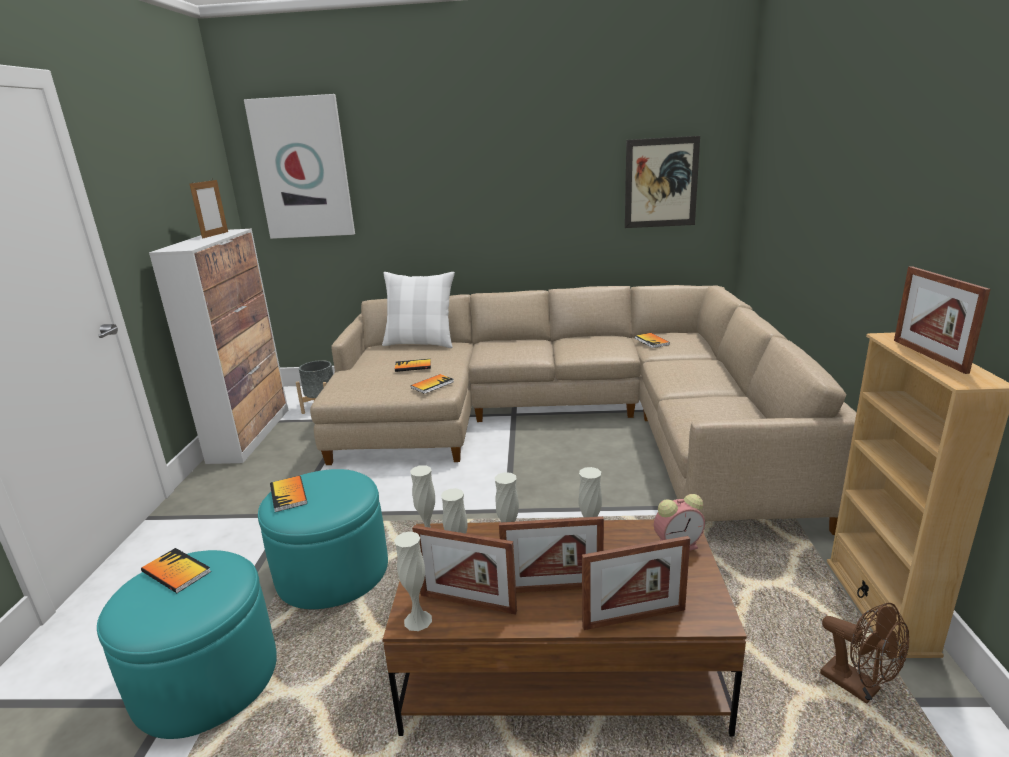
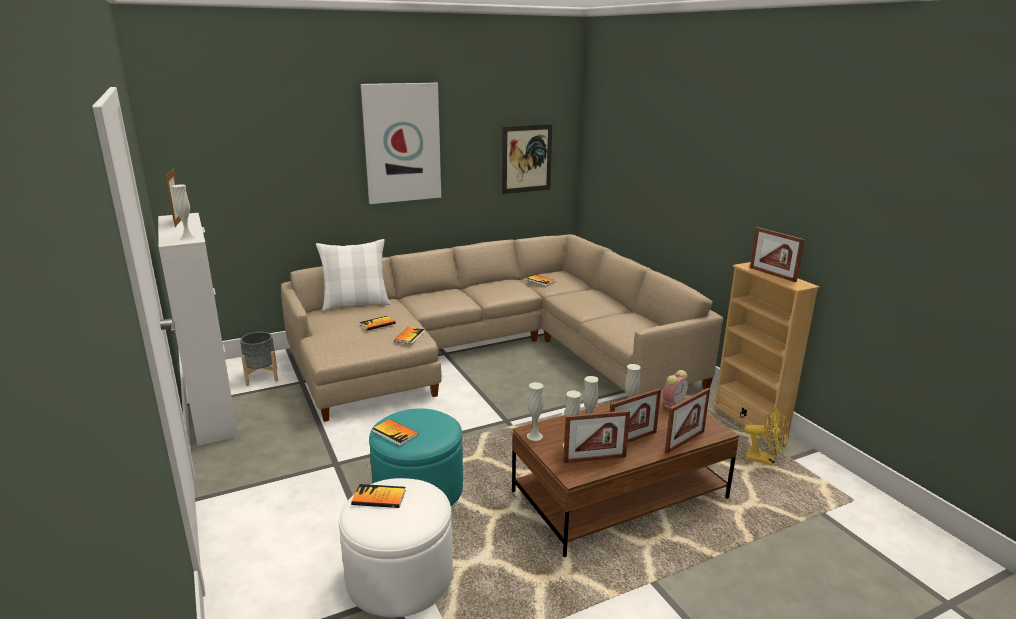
camera: 30 degrees left, 0 degrees up
(206, 678) = (399, 576): turquoise ottoman -> white ottoman
(302, 169) = (223, 150): picture -> picture (402, 143)
(418, 620) = (577, 475): white vase -> white vase (187, 238)
(858, 687) = (764, 460): brown fan -> yellow fan

